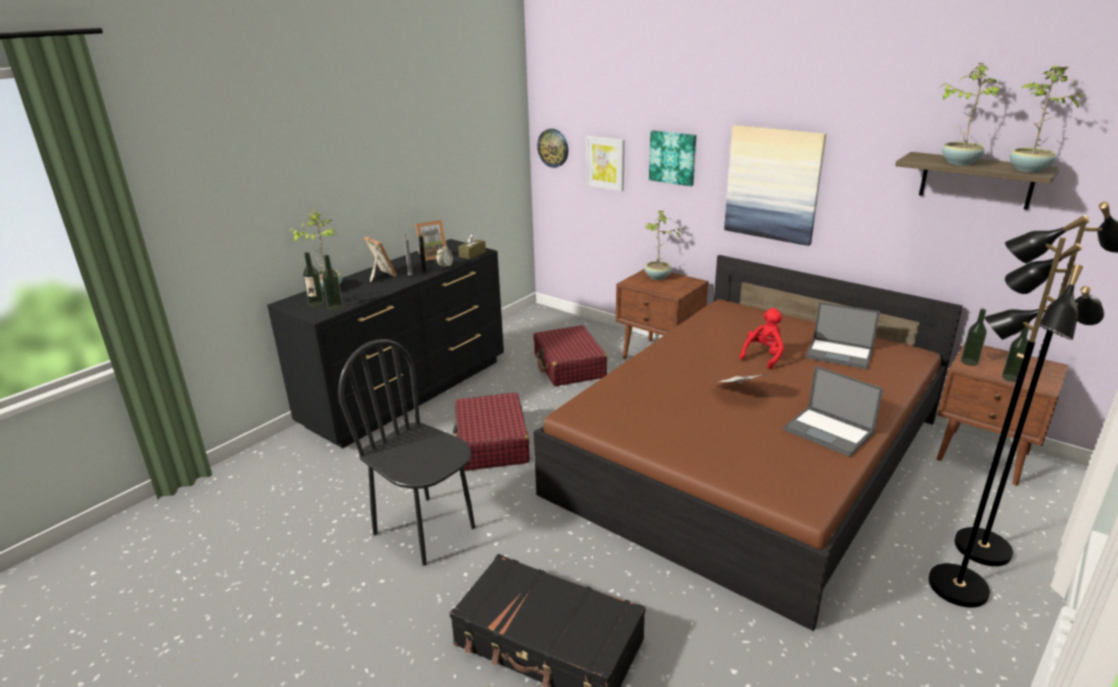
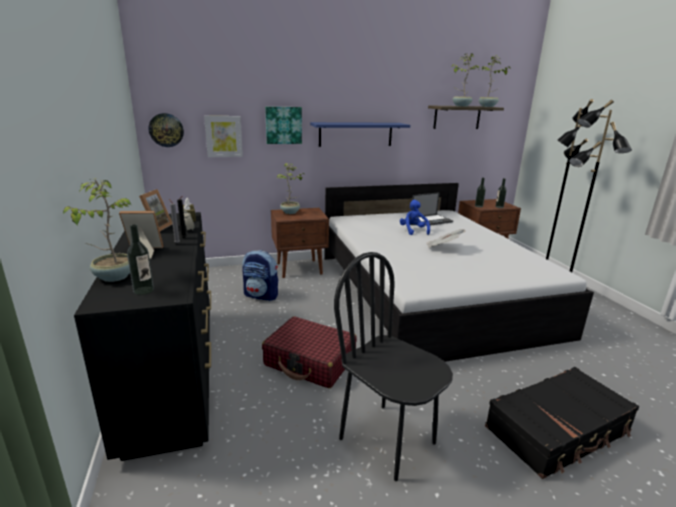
camera: 55 degrees left, 5 degrees down
(335, 307) = (174, 284): bottle -> none
(425, 530) = (388, 440): black chair -> black chair turned 60 degrees clockwise
(569, 366) = (261, 295): red suitcase -> backpack
(747, 456) = (429, 292): brown bed -> white bed
(763, 356) = (413, 231): red plush toy -> blue plush toy
(773, 184) = (355, 134): picture -> blue shelf
(829, 431) = (502, 247): laptop -> none

